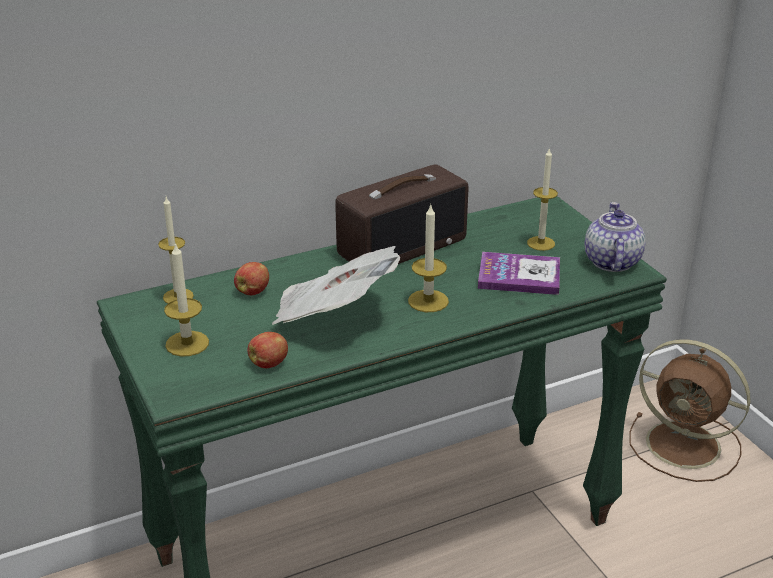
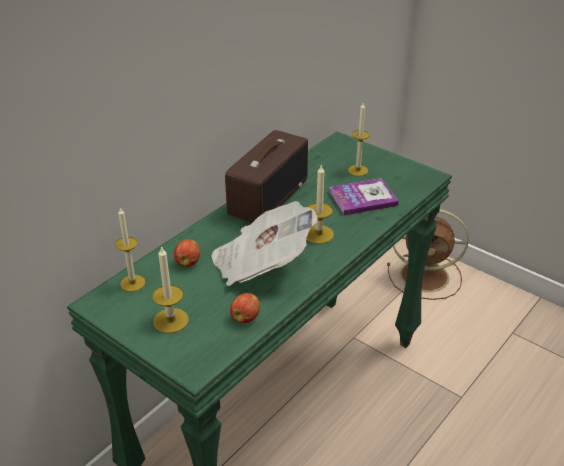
camera: 25 degrees left, 5 degrees up
(611, 261) = (411, 172): teapot -> none

